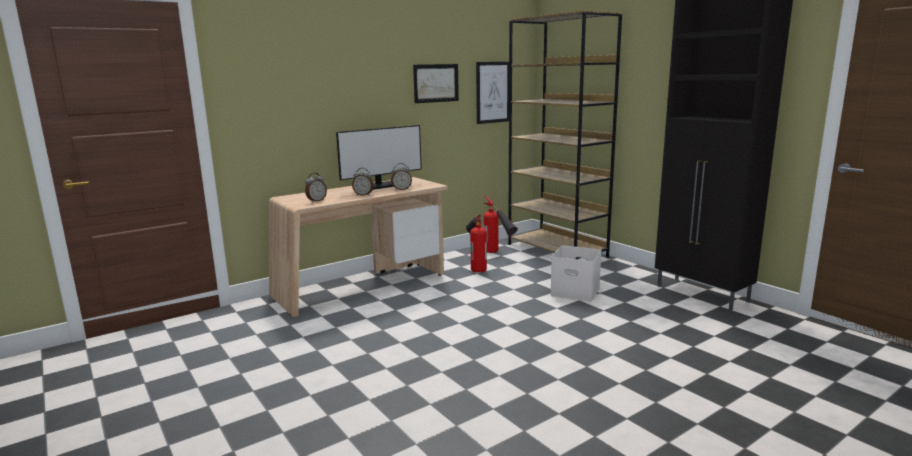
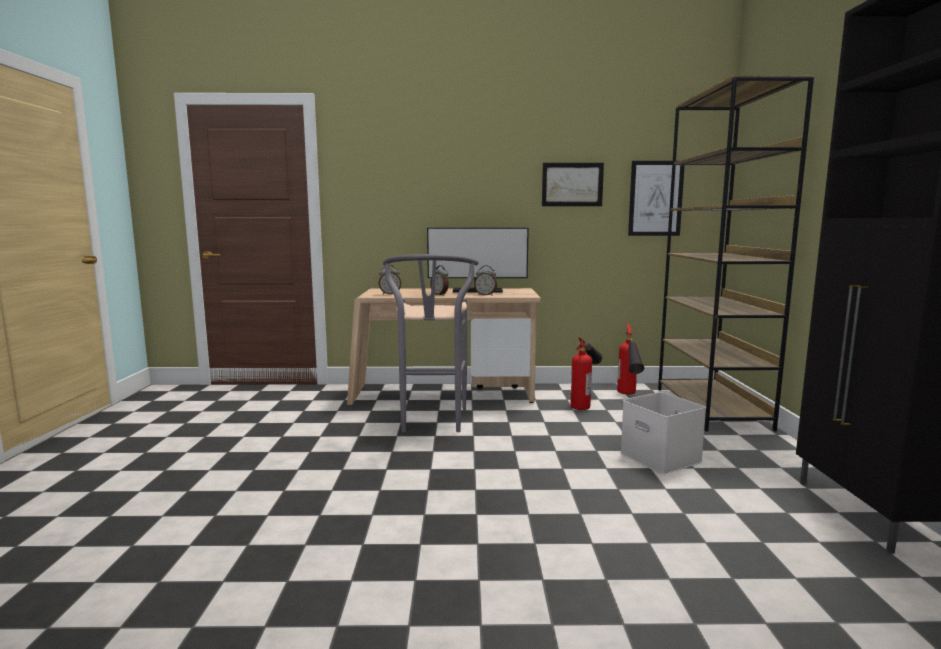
camera: 35 degrees right, 5 degrees down
(394, 312) = (432, 423): none -> grey stool

